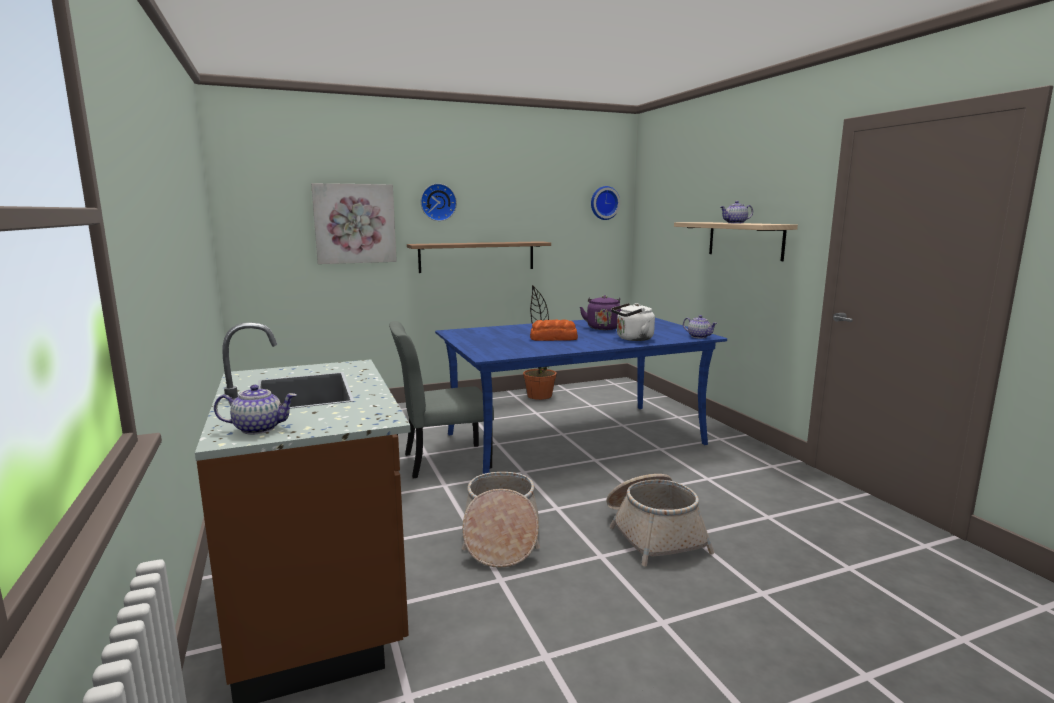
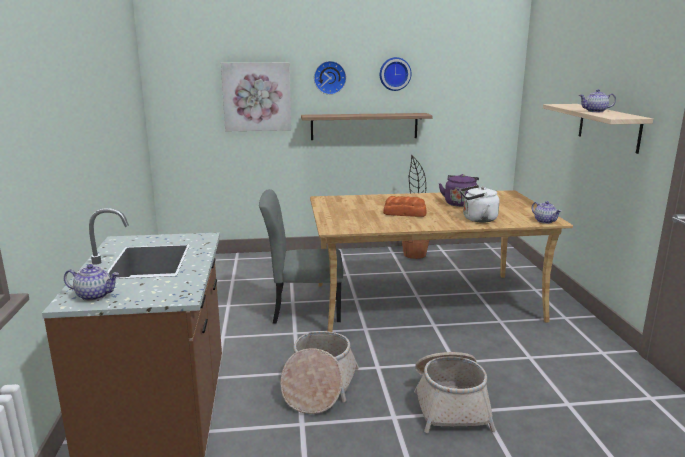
camera: 15 degrees right, 5 degrees up
(574, 439) = (425, 302): blue dining table -> beige dining table
(604, 203) = (491, 76): wall clock -> wall clock (394, 74)

